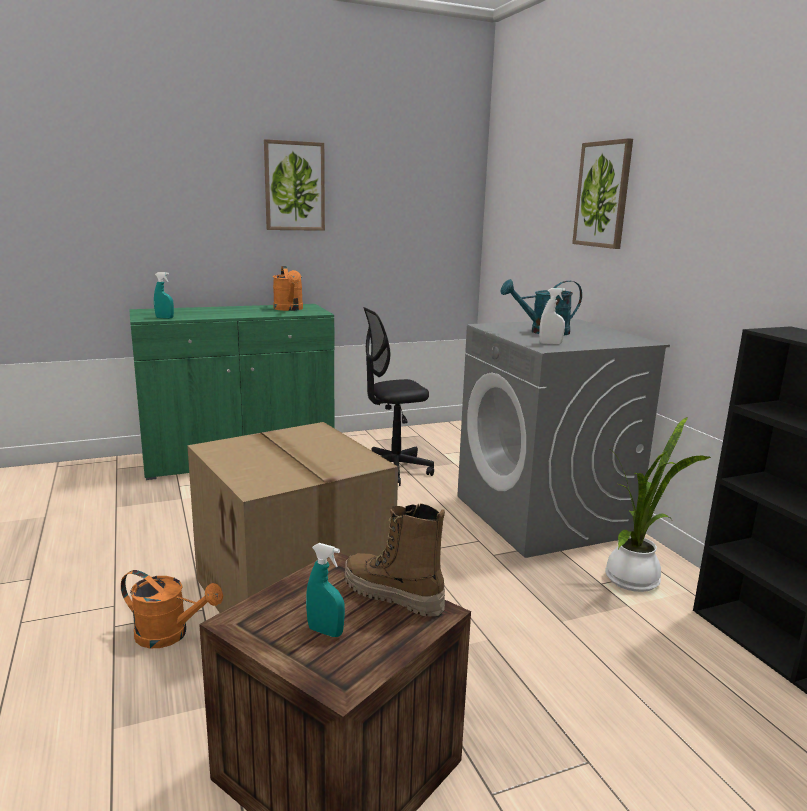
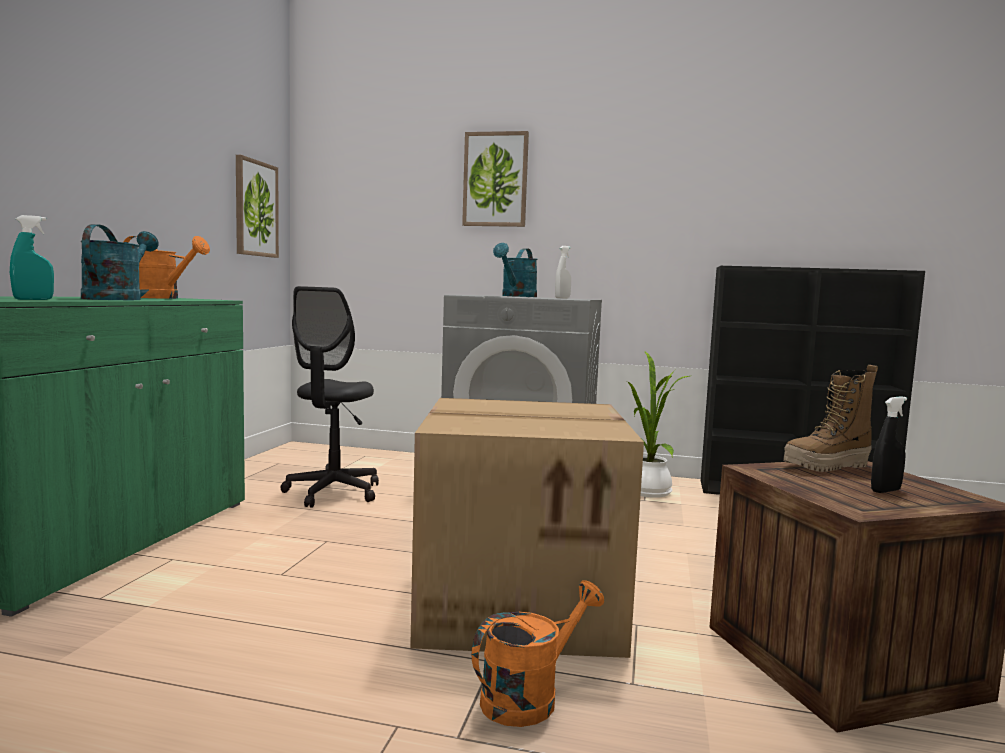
camera: 55 degrees left, 10 degrees down
(231, 314) = (117, 299): none -> turquoise watering can
(294, 186) = (125, 124): picture -> picture (255, 208)
(325, 631) = (885, 490): turquoise spray bottle -> black spray bottle

